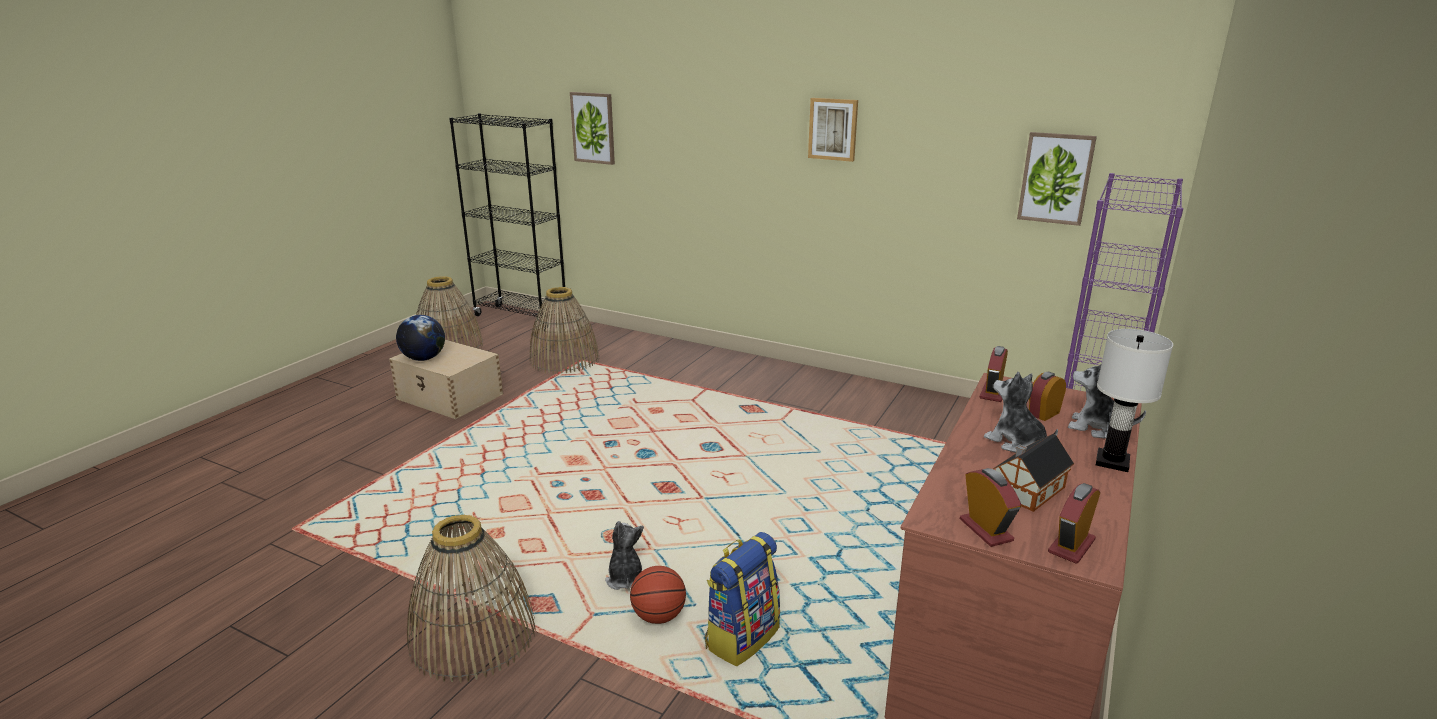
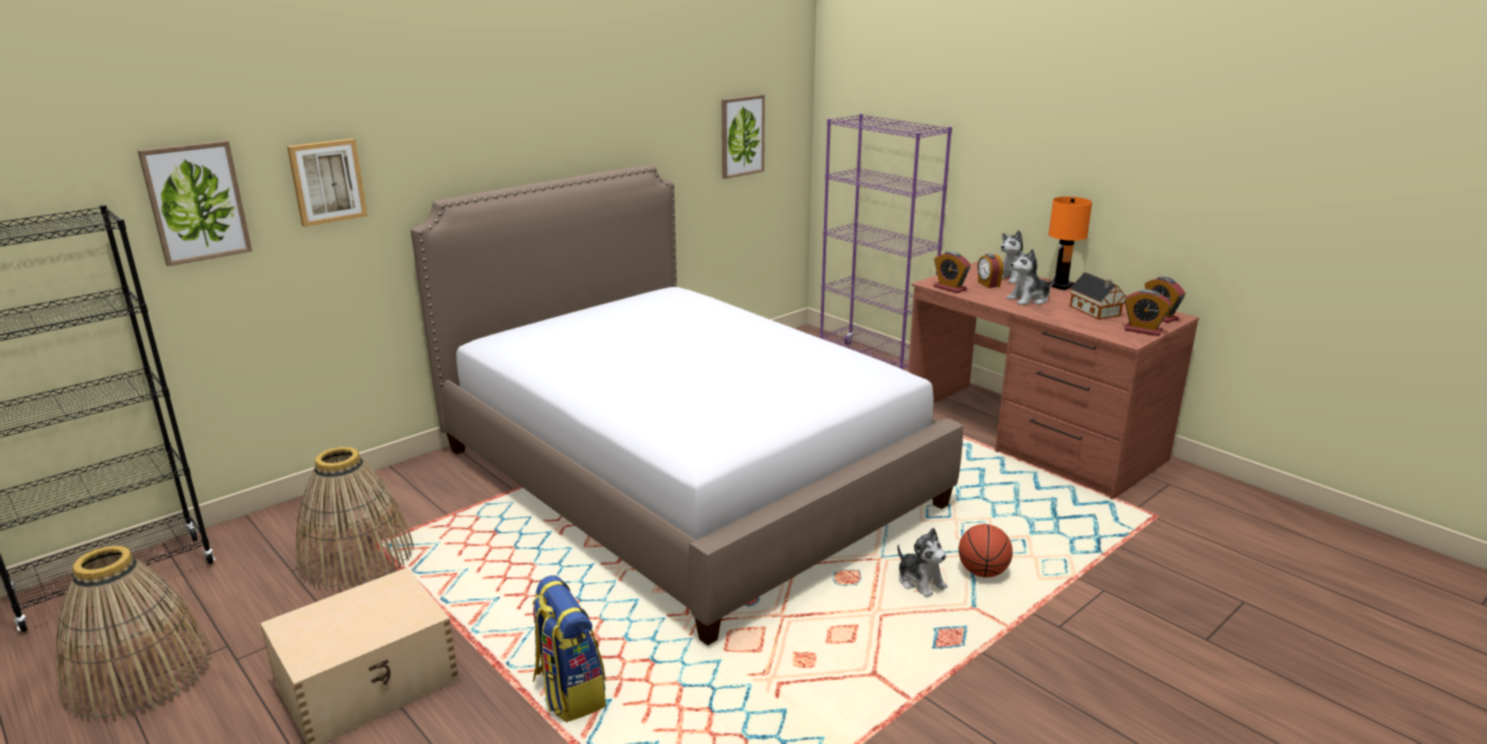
camera: 70 degrees left, 0 degrees up
(423, 358) = (343, 642): globe -> none
(473, 635) = (988, 689): basket -> none
(625, 578) = (920, 582): plush toy -> plush toy turned 135 degrees counterclockwise
(732, 434) = (684, 476): none -> bed
(741, 637) = (1018, 537): backpack -> backpack (569, 692)
(833, 129) = (560, 130): picture -> picture (327, 181)
(985, 530) = (1143, 330): alarm clock -> alarm clock turned 150 degrees counterclockwise
(1111, 461) = (1060, 286): white table lamp -> orange table lamp

